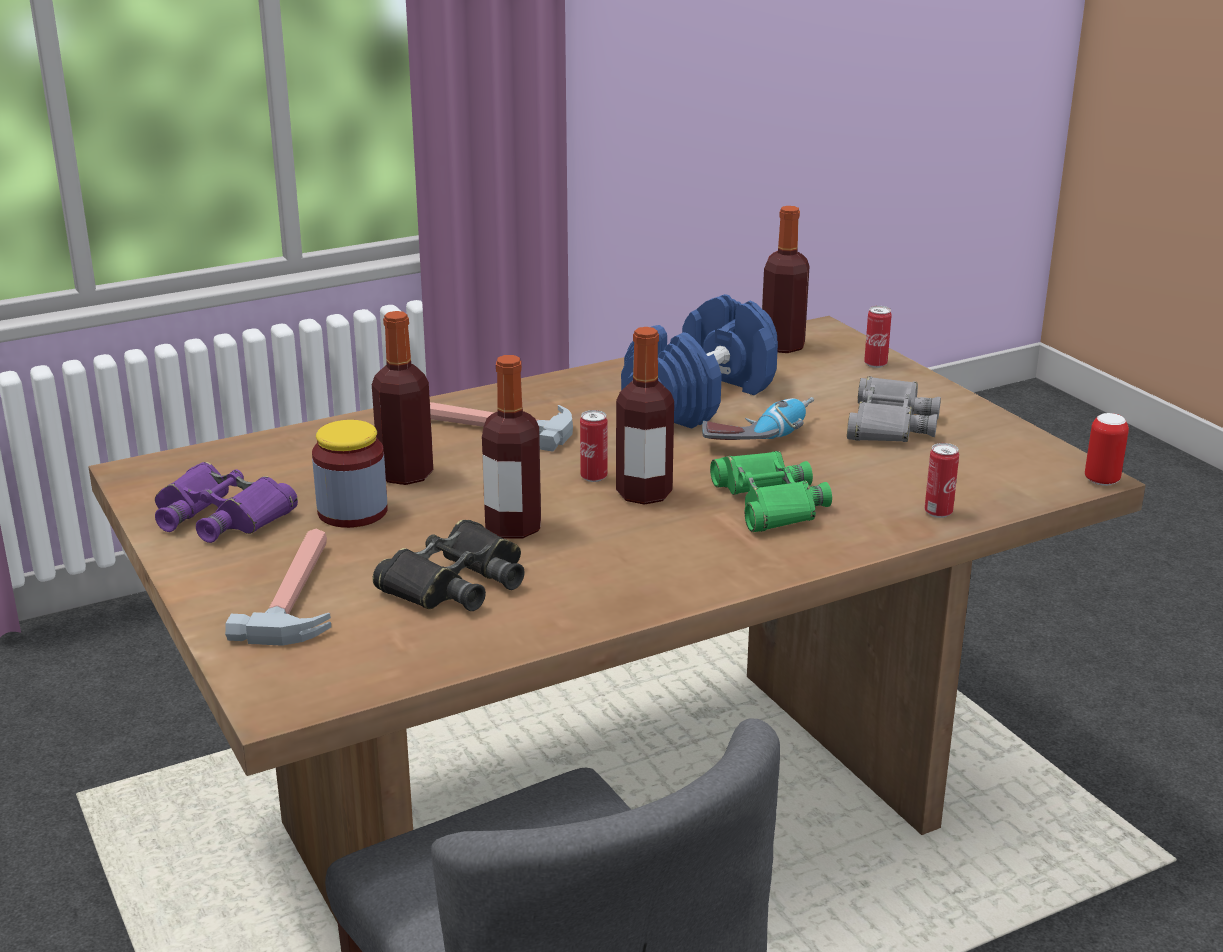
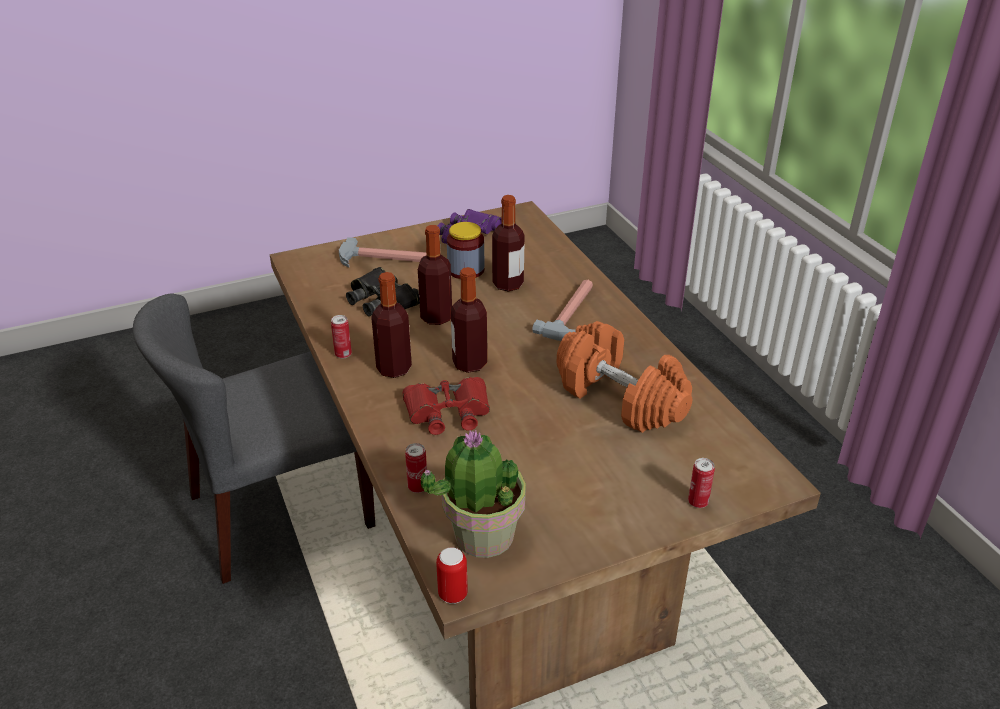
camera: 95 degrees right, 10 degrees up
(593, 477) = (495, 346): can -> can (343, 354)
(699, 397) = (621, 398): blue dumbbell -> orange dumbbell
(760, 435) = (554, 420): power drill -> none
(769, 503) = (448, 412): green binoculars -> red binoculars
(782, 346) = (732, 452): bottle -> bottle (394, 368)
(889, 424) = (571, 489): grey binoculars -> none
(998, 469) = (482, 535): none -> potted plant

